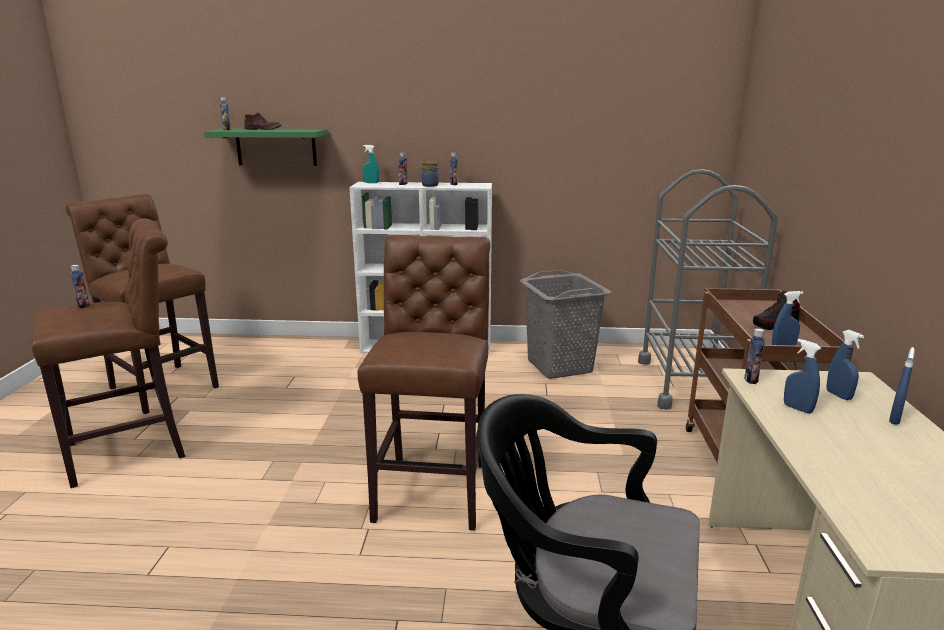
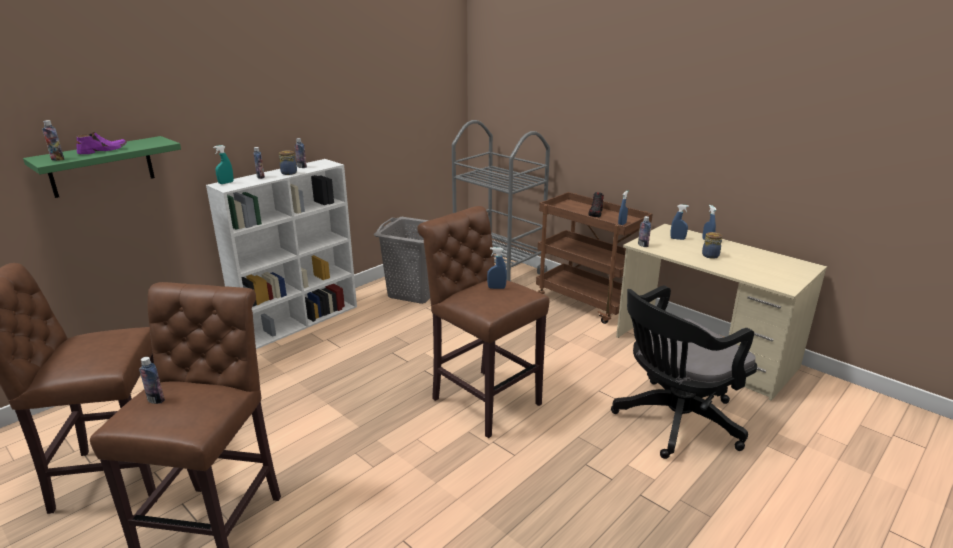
camera: 50 degrees left, 5 degrees up
(263, 129) = (103, 151): brown shoe -> purple shoe
(797, 408) = (679, 250): blue spray bottle -> blue spray bottle (496, 288)
(842, 436) = (709, 255): none -> jar

